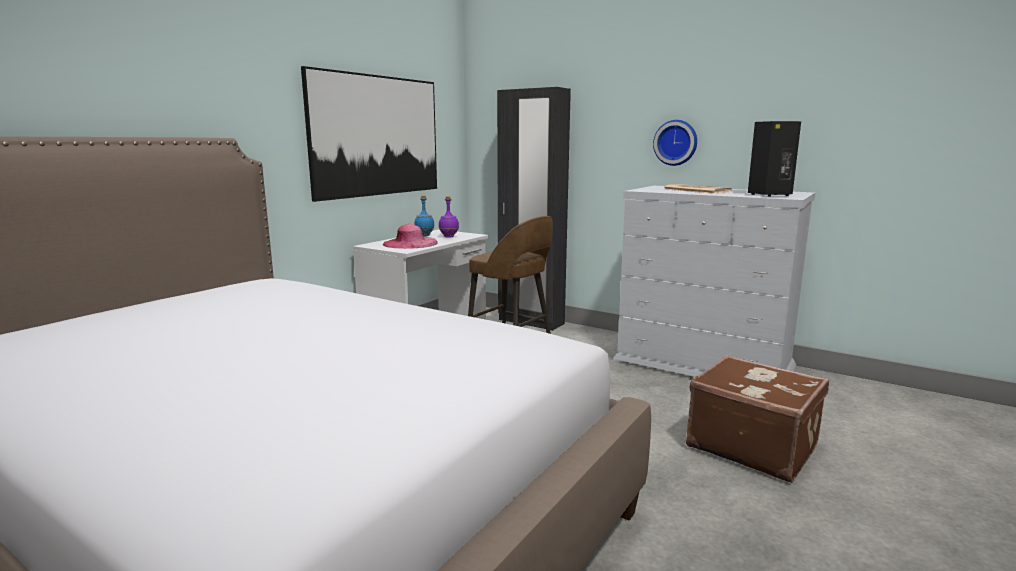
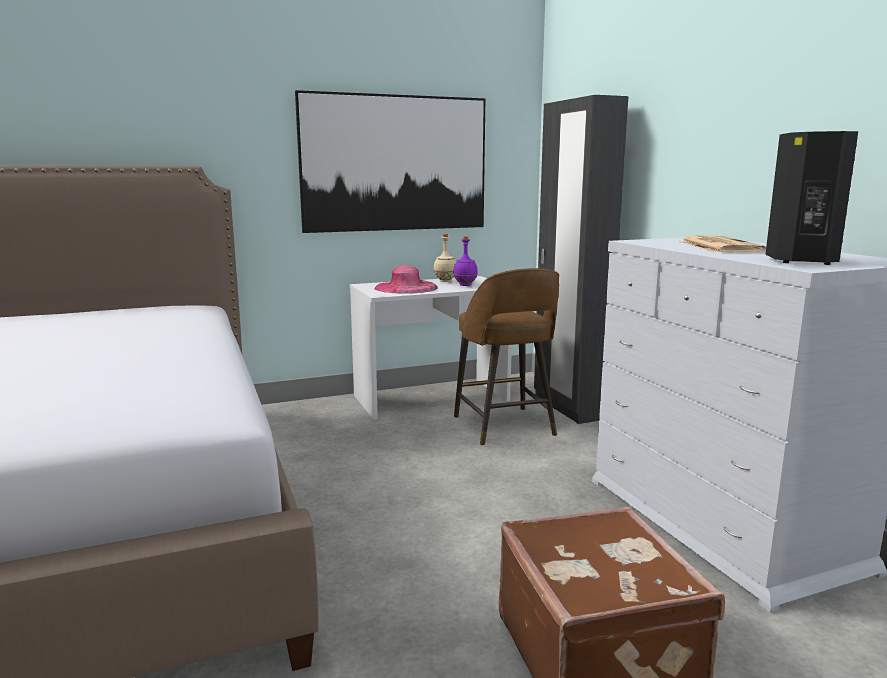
camera: 35 degrees right, 0 degrees up
(424, 235) = (445, 281): blue bottle -> beige bottle
(676, 142) = (744, 171): wall clock -> none

